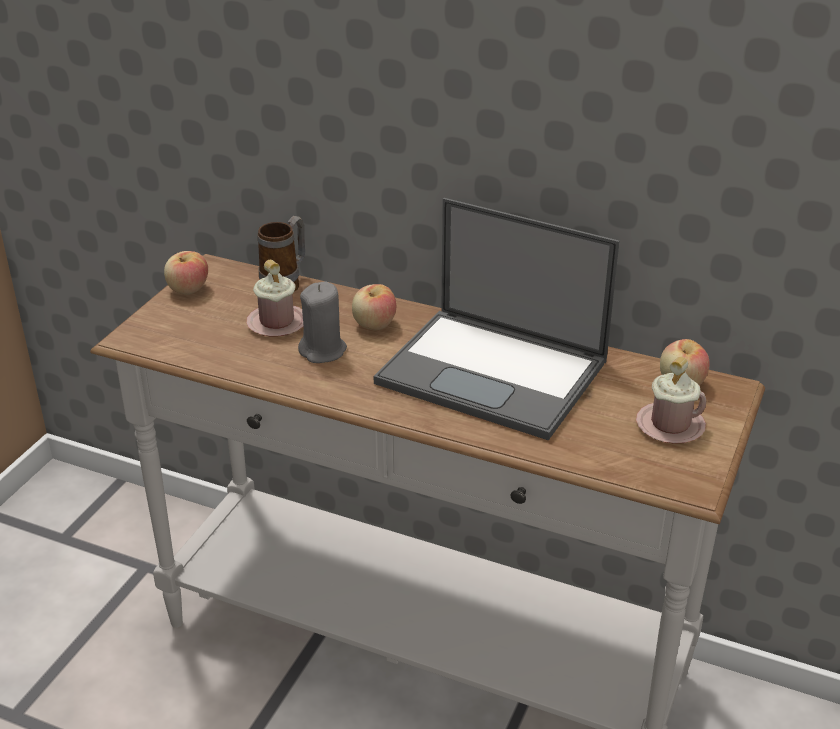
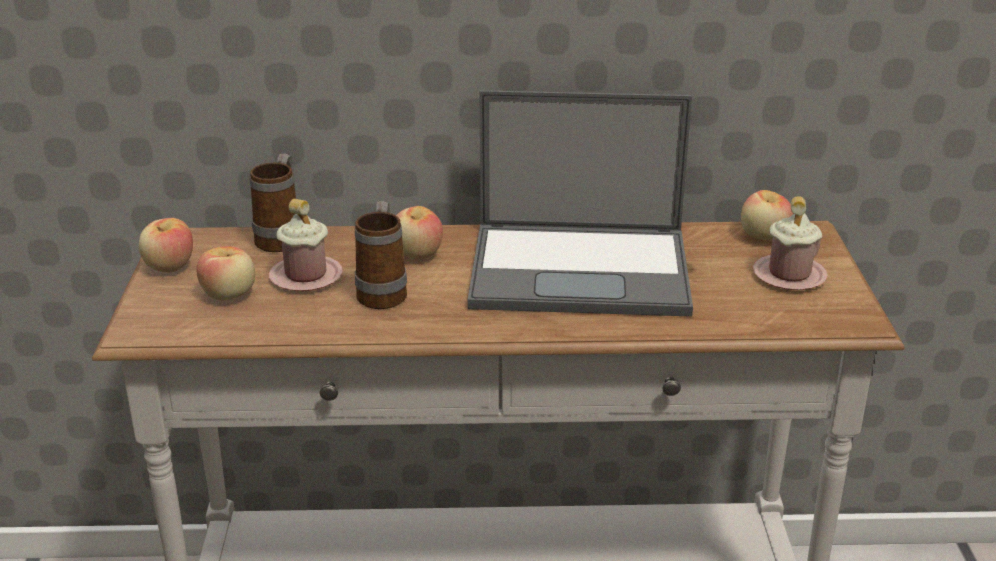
camera: 25 degrees left, 5 degrees down
(211, 325) = (230, 295): none -> apple
(323, 351) = (383, 291): grey candle -> mug

